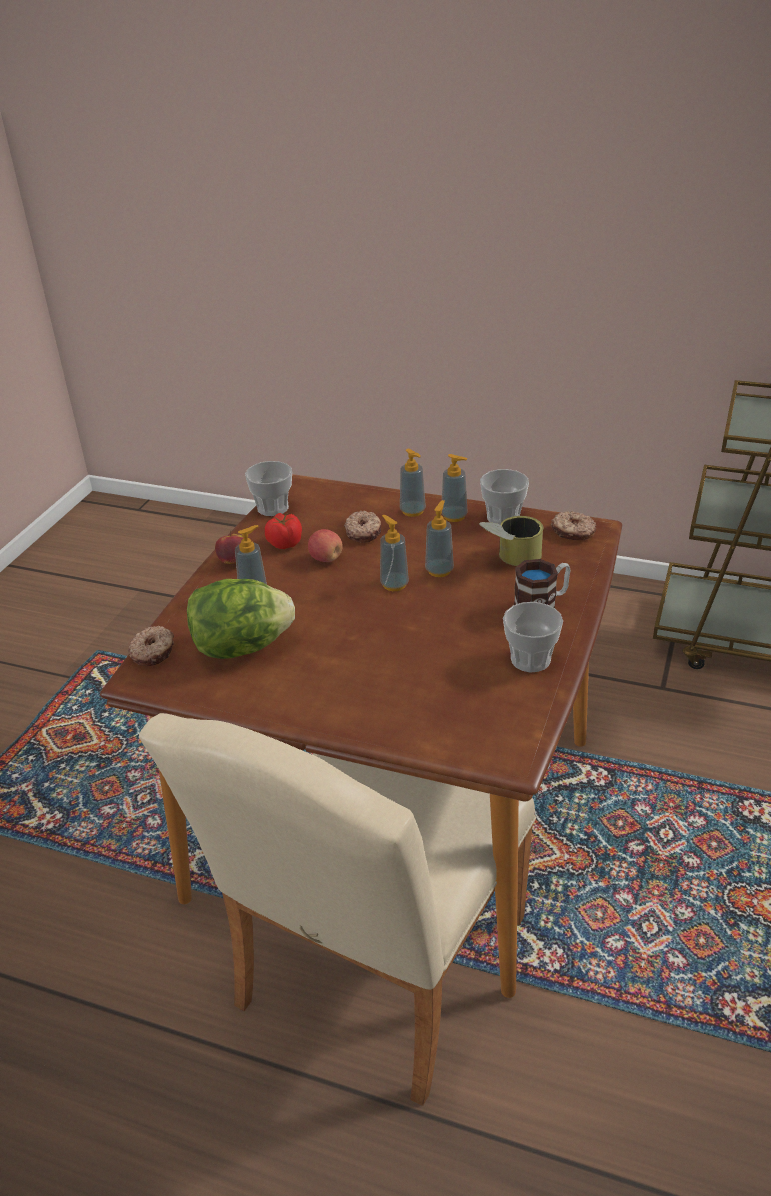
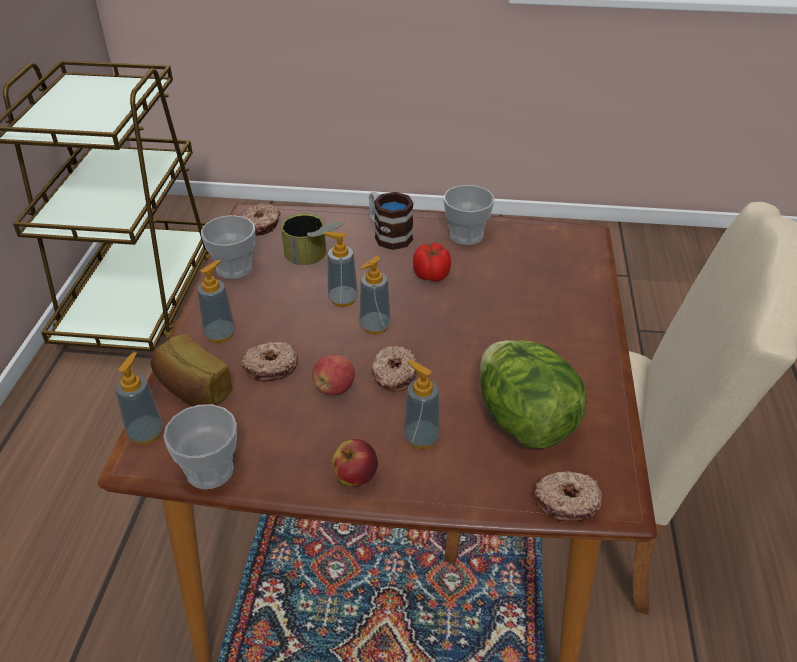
camera: 105 degrees left, 5 degrees up
(284, 543) = (303, 435): tomato -> tomato (432, 276)
(328, 588) = (394, 374): none -> donut
(354, 501) = (192, 389): none -> bread
(454, 516) = (232, 301): soap dispenser -> soap dispenser (146, 433)

